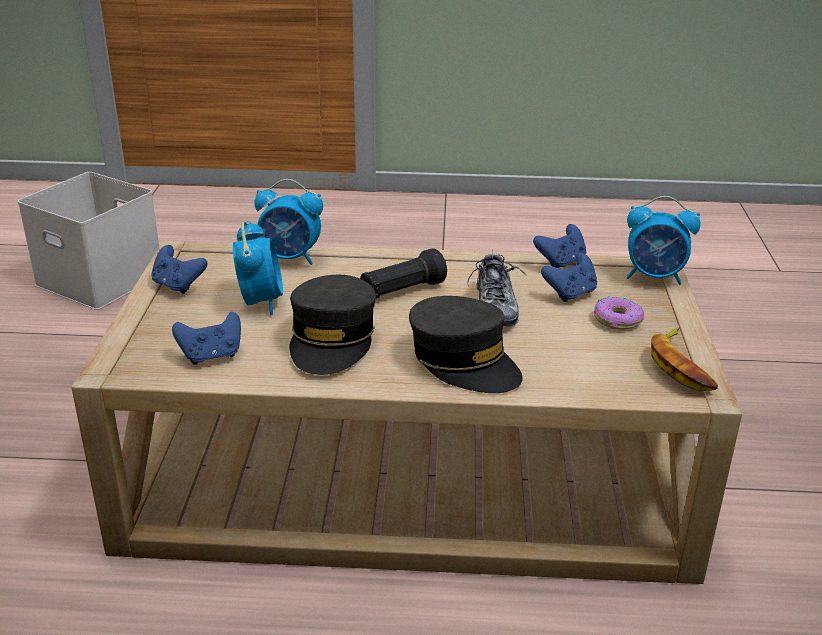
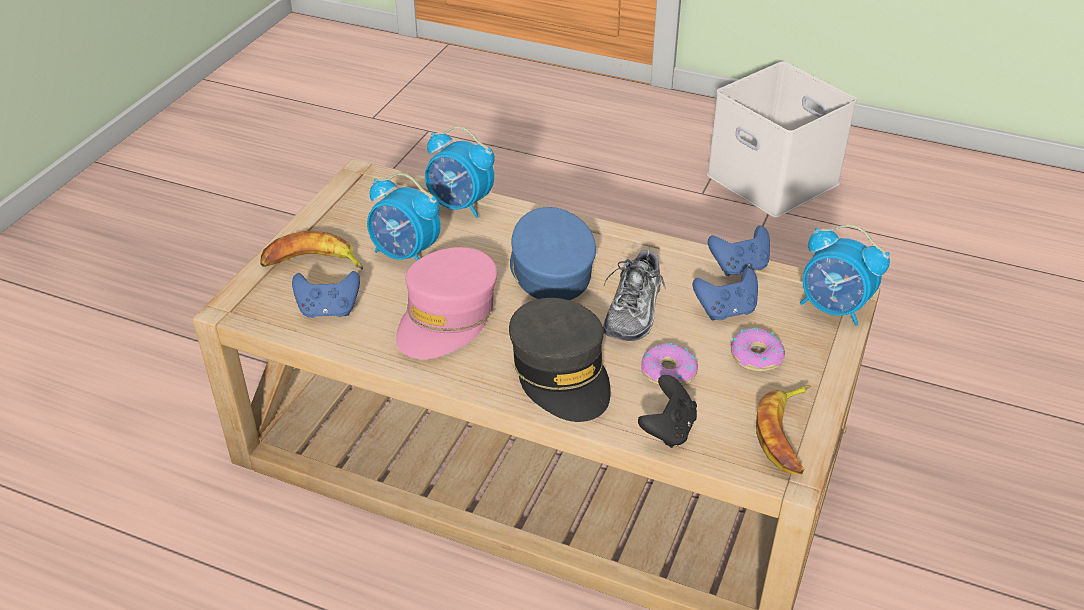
camera: 20 degrees right, 10 degrees up
(97, 279) = (341, 154): white storage box -> white storage box (769, 179)
(173, 322) = (312, 263): none -> banana
(178, 285) = (338, 219): blue game controller -> none
(261, 302) = (406, 254): alarm clock -> alarm clock turned 105 degrees clockwise
(332, 340) = (447, 317): grey cap -> pink cap
(401, 291) = (550, 270): black flashlight -> blue cap
(554, 344) = (668, 372): none -> donut
(584, 383) = (668, 429): none -> black game controller

